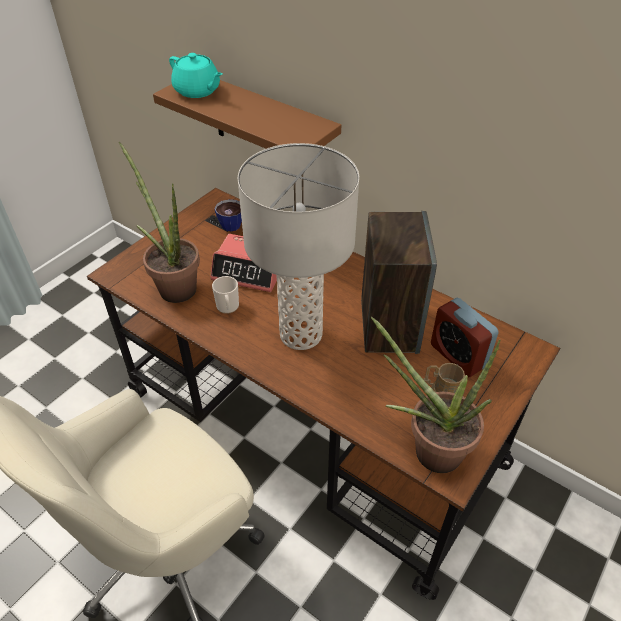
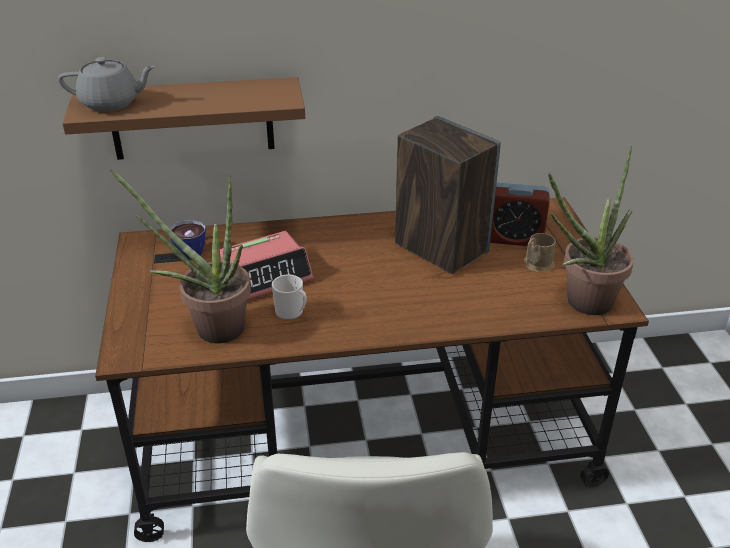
camera: 45 degrees left, 10 degrees down
(197, 91) = (111, 103): turquoise teapot -> grey teapot
(300, 333) = (384, 293): white table lamp -> none

